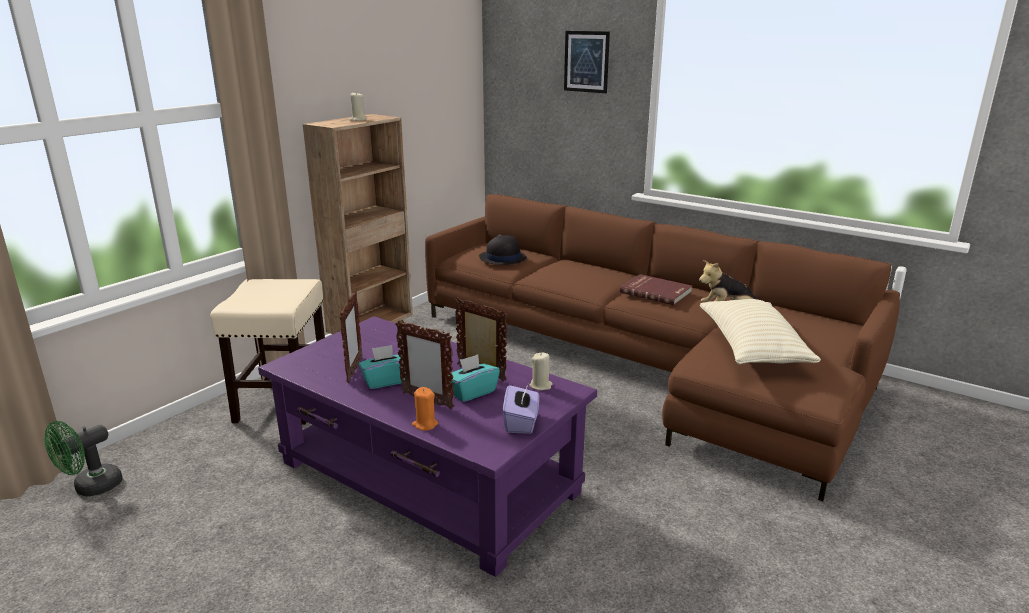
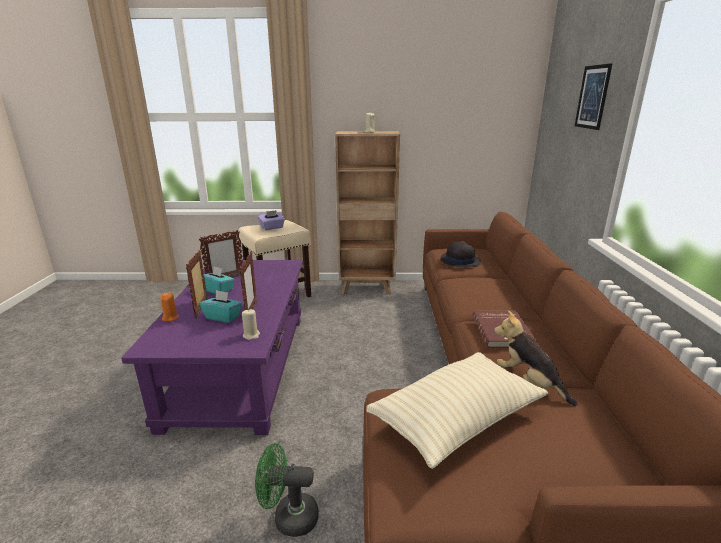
camera: 55 degrees right, 0 degrees up
(91, 488) = (173, 292): green fan -> green fan (289, 517)
(521, 422) = (190, 345): purple tissue box -> purple tissue box (272, 228)

